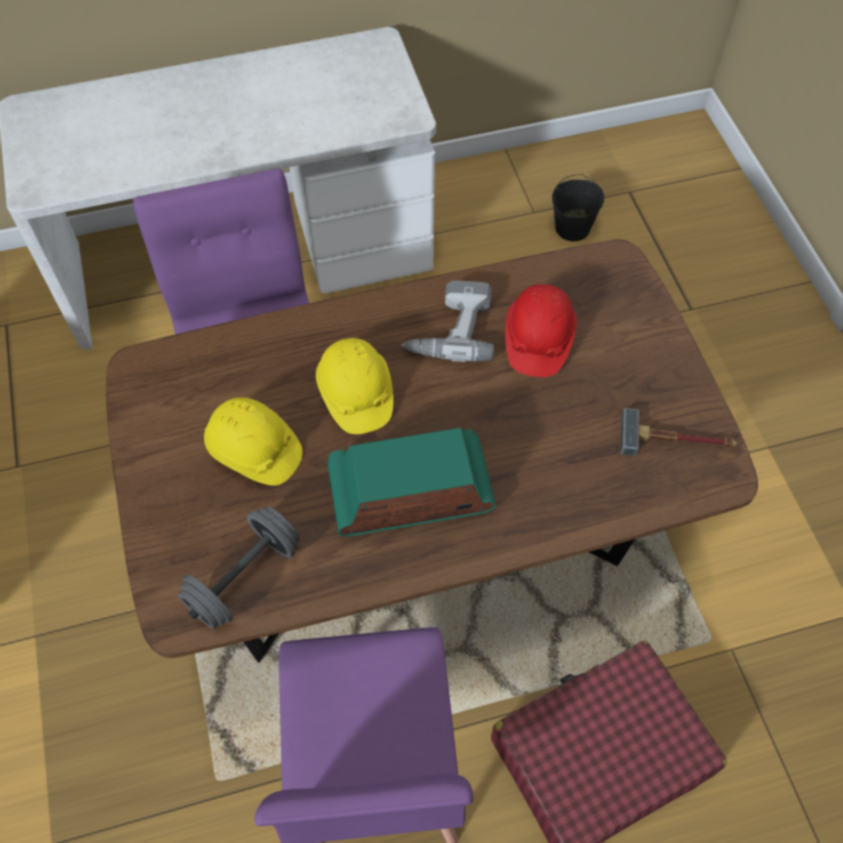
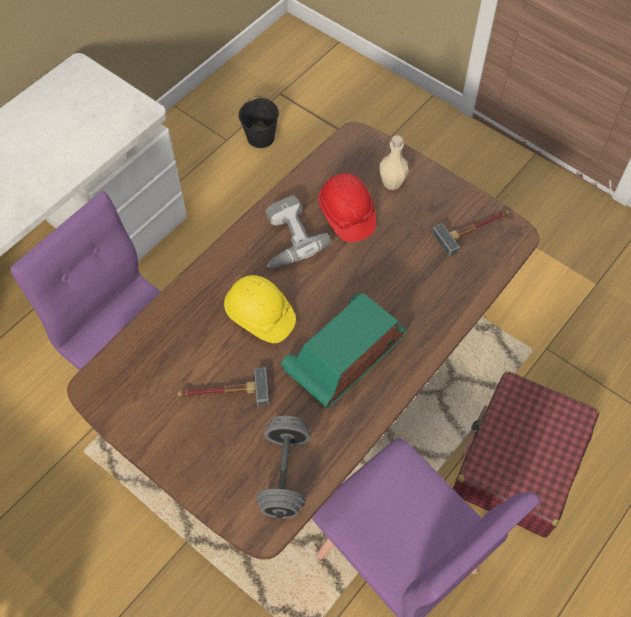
camera: 35 degrees left, 0 degrees up
(254, 451) = (223, 392): yellow hard hat -> hammer
(620, 333) = (392, 183): none -> beige bottle

